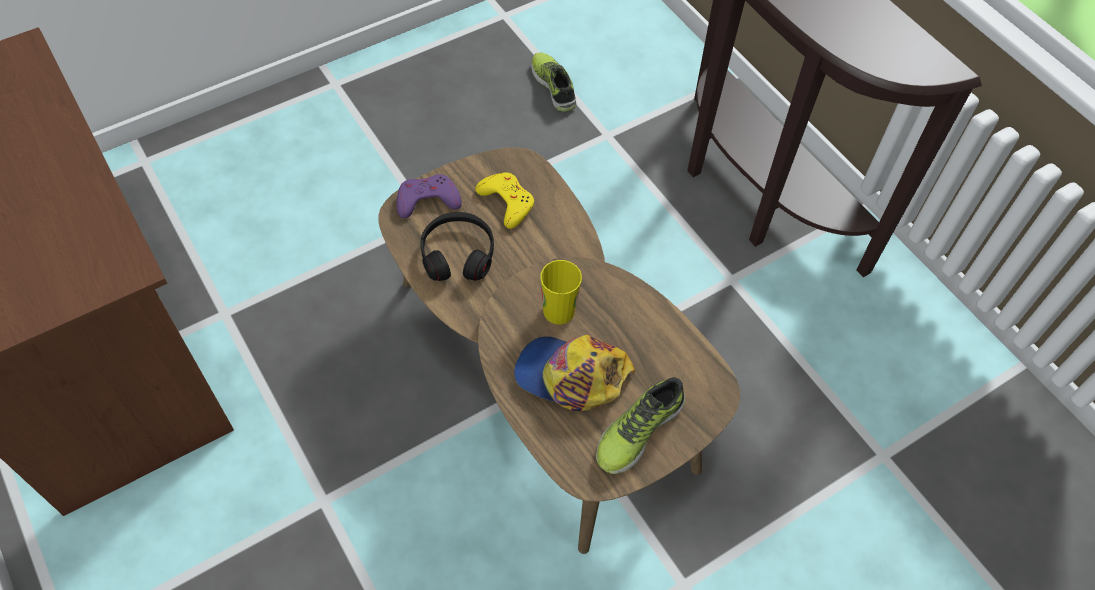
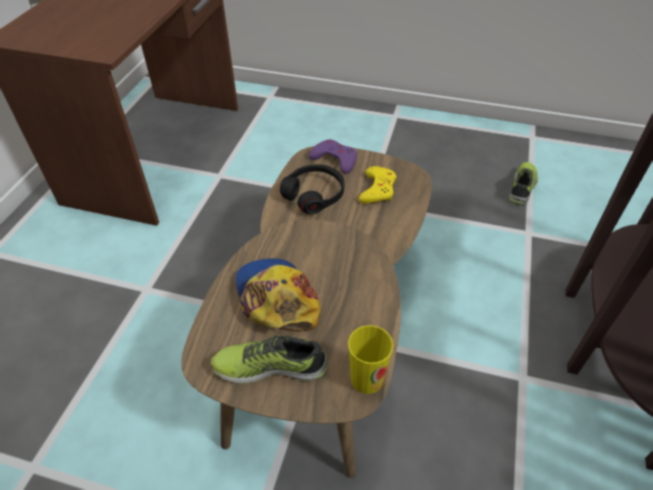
camera: 50 degrees right, 10 degrees down
(559, 311) = (320, 257): cup -> cup (367, 378)

